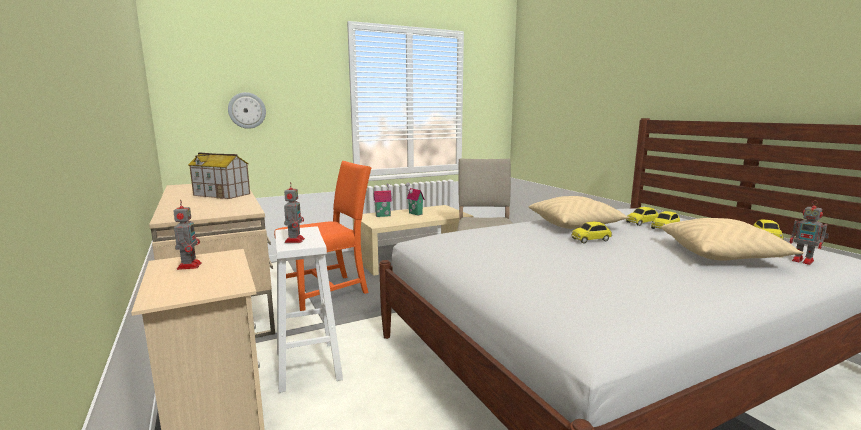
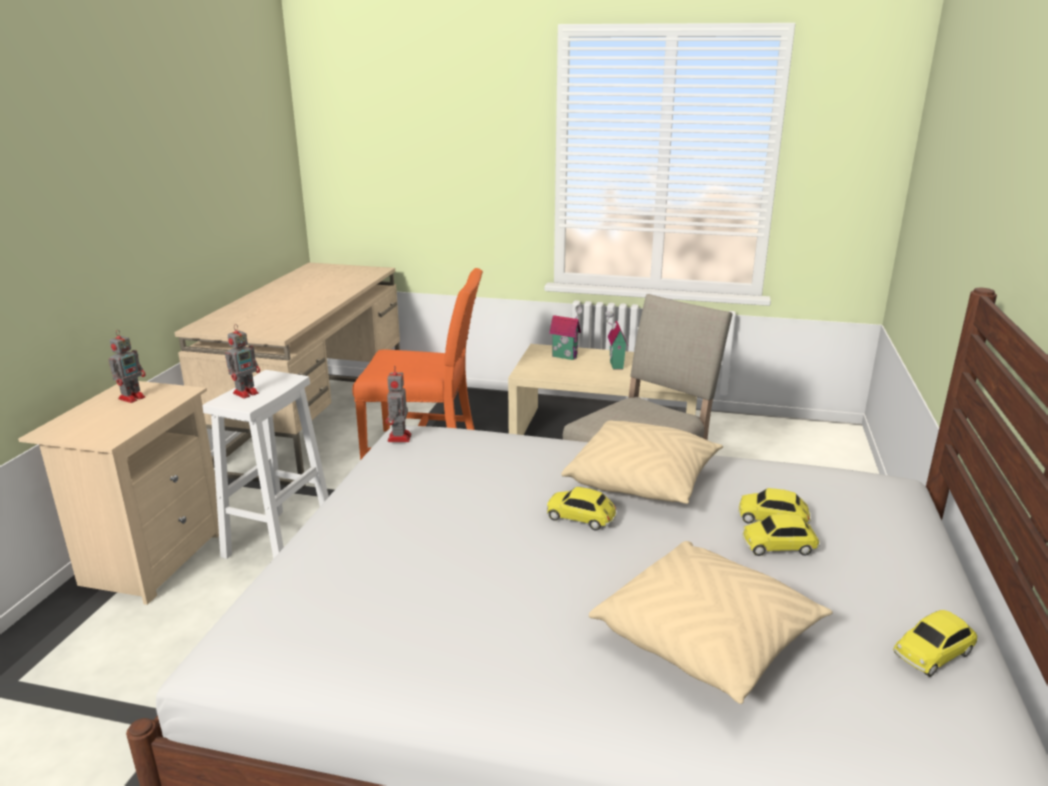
camera: 40 degrees right, 10 degrees up
(222, 194) = (316, 294): toy house -> none
(247, 110) = (405, 169): wall clock -> none
(804, 261) = (831, 727): toy robot -> toy robot (399, 438)

